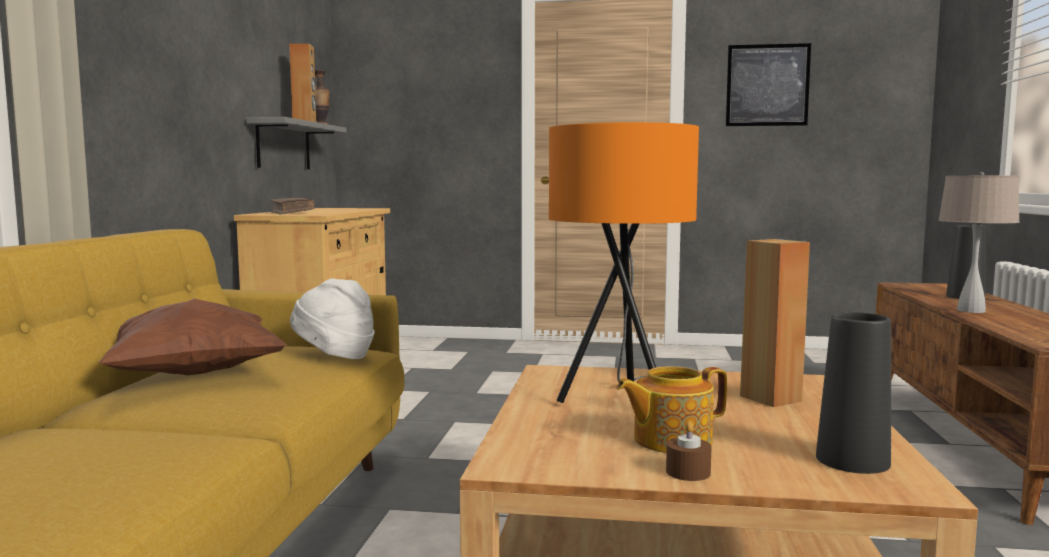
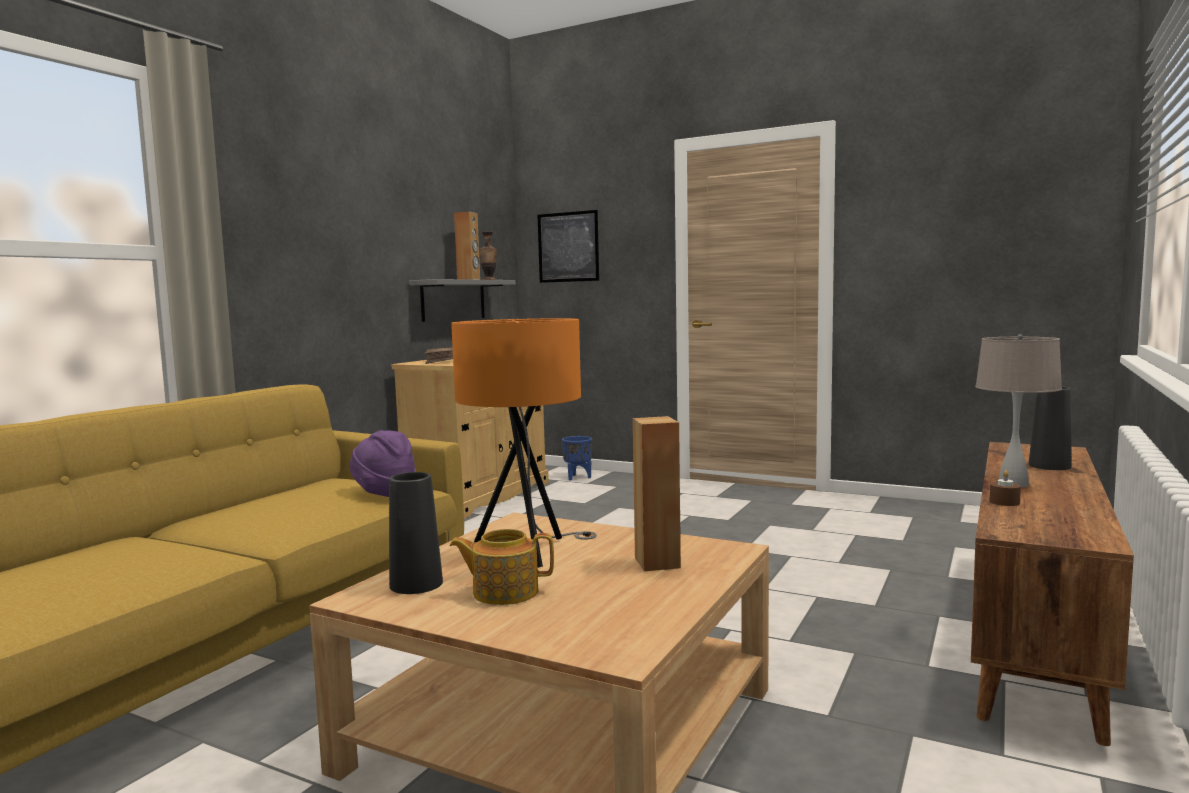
camera: 20 degrees right, 0 degrees up
(193, 375) = (265, 503): brown pillow -> none
(334, 356) = (384, 494): white hat -> purple hat
(416, 345) = (577, 477): none -> blue planter
(688, 472) = (469, 620): brown candle -> brown candle (1004, 502)
(767, 85) = (923, 221): picture -> picture (568, 247)
(852, 460) = (617, 627): black vase -> black vase (416, 584)

